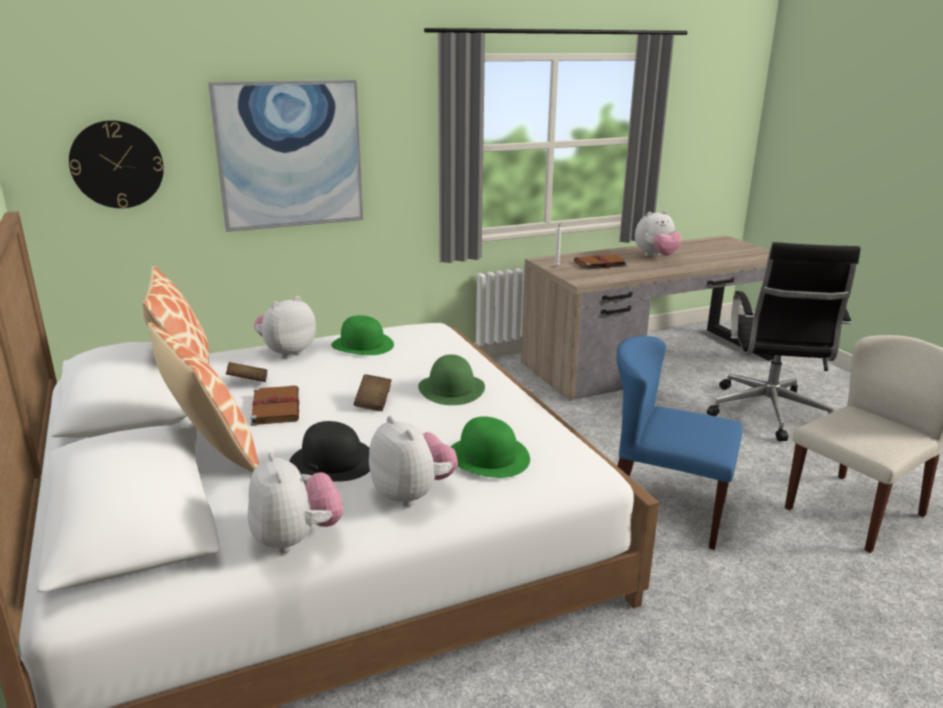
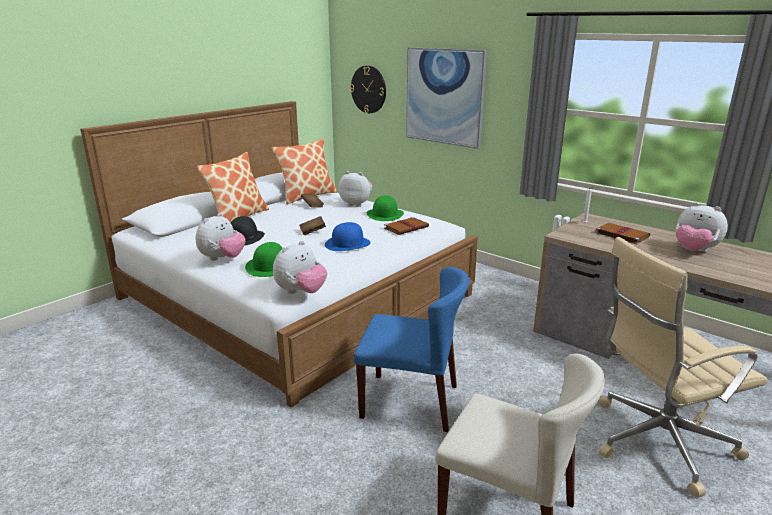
camera: 65 degrees right, 0 degrees up
(275, 407) = (290, 216): brown book -> brown book (407, 227)
(296, 539) = (177, 247): plush toy -> plush toy (301, 292)
(451, 389) = (347, 243): green hat -> blue hat
(664, 511) = (411, 401): blue chair -> blue chair turned 105 degrees clockwise
(768, 414) = (656, 442): black office chair -> beige office chair

